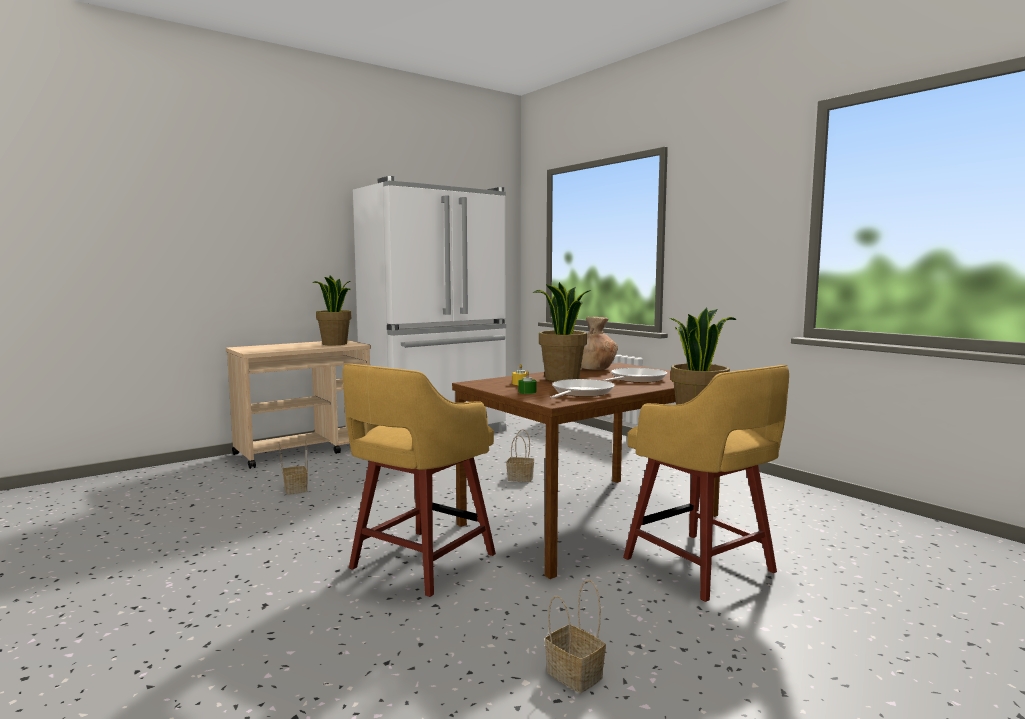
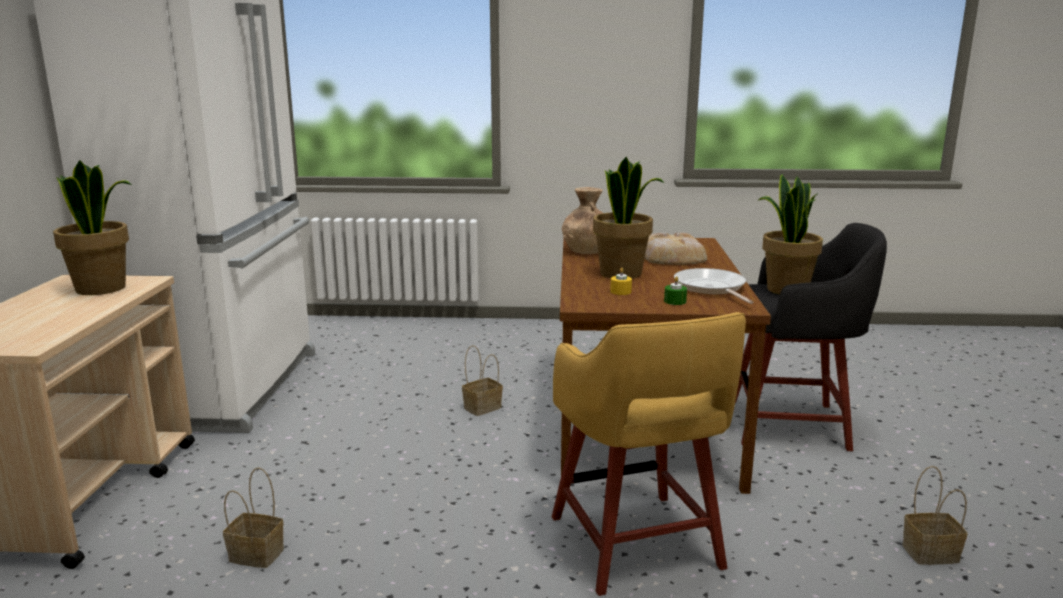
camera: 50 degrees left, 10 degrees up
(636, 379) = (672, 257): frying pan -> bread
(701, 567) = (792, 425): yellow stool -> black stool

